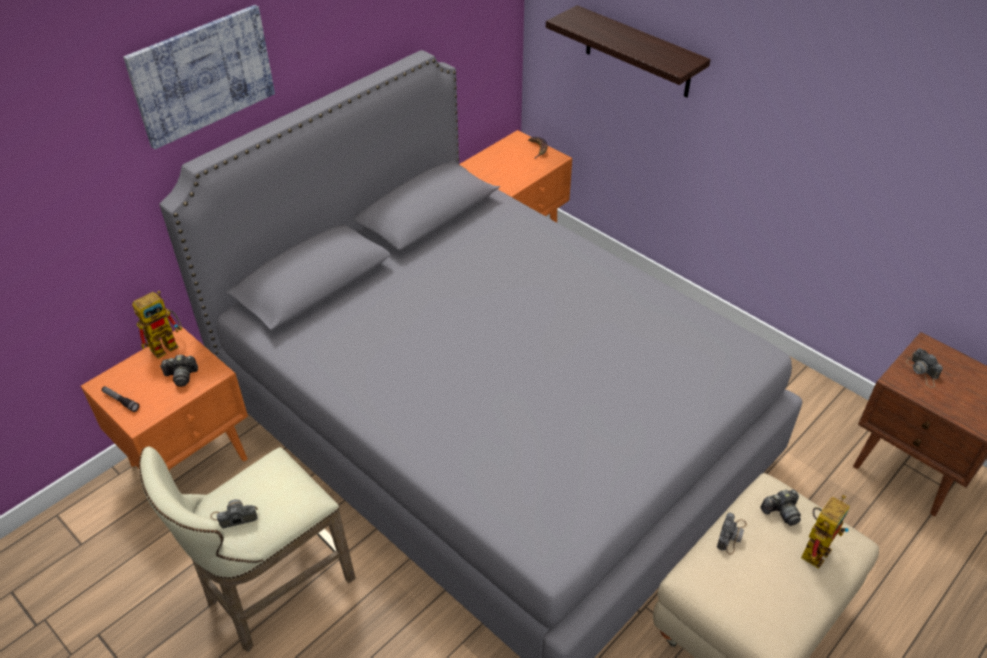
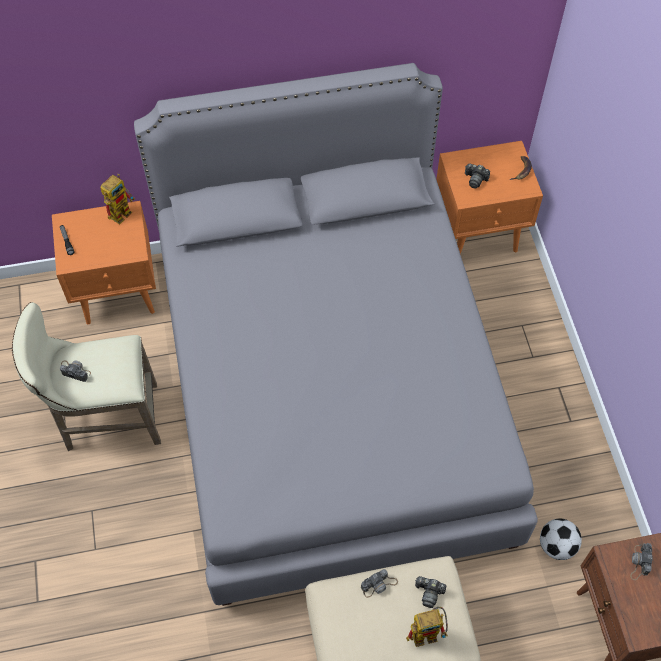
camera: 35 degrees right, 15 degrees up
(168, 344) = (122, 211): toy robot -> toy robot turned 45 degrees counterclockwise
(181, 376) = (114, 243): camera -> camera (475, 179)
(202, 75) = (189, 45): picture -> none
(638, 52) = (600, 151): shelf -> none
(802, 440) = (556, 545): none -> football

